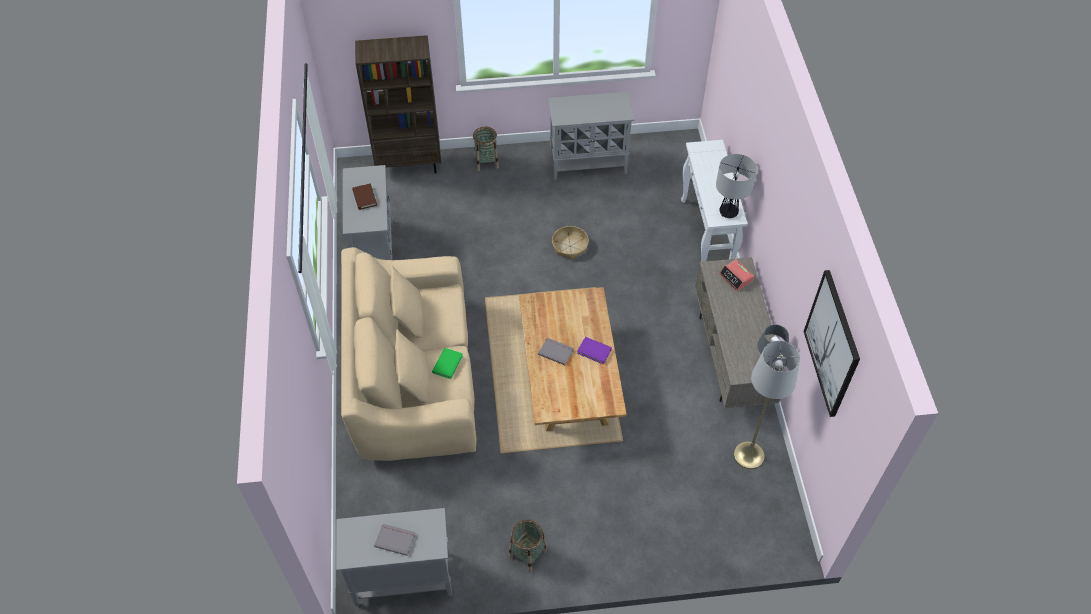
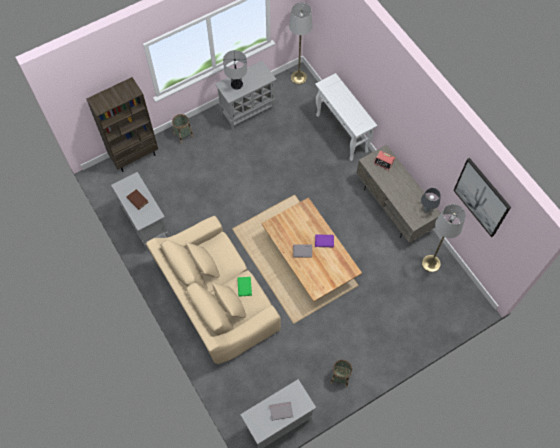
camera: 25 degrees left, 10 degrees up
(570, 246) = (265, 173): basket -> none
(682, 146) = (298, 77): none -> grey floor lamp
(728, 212) = (363, 122): table lamp -> table lamp (236, 85)

